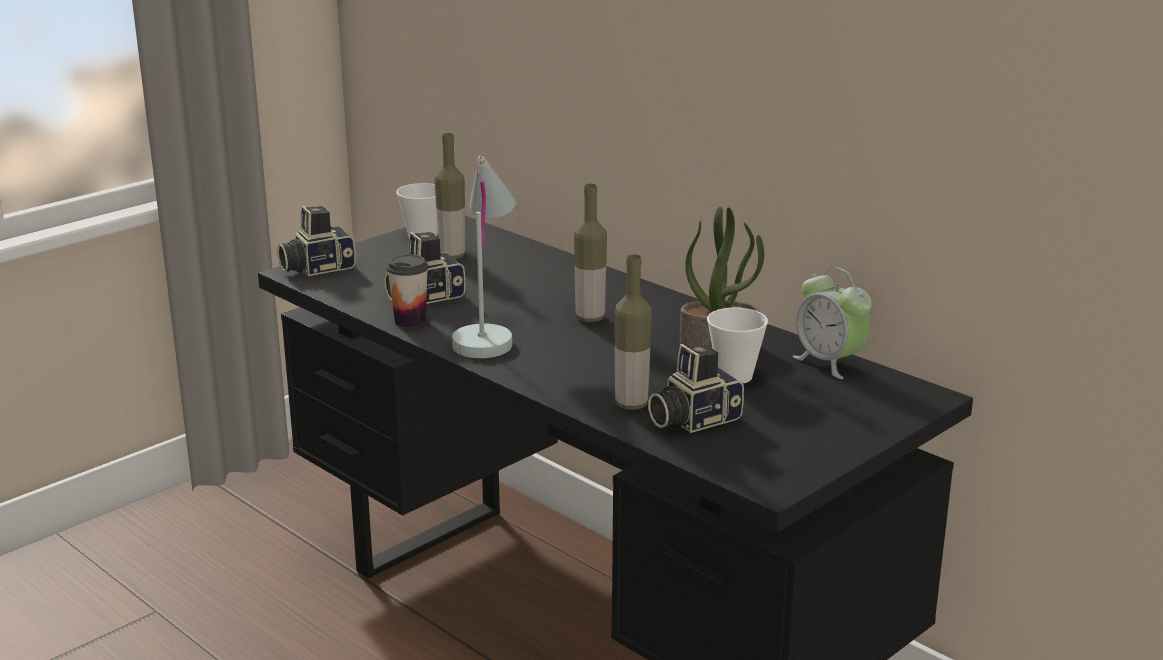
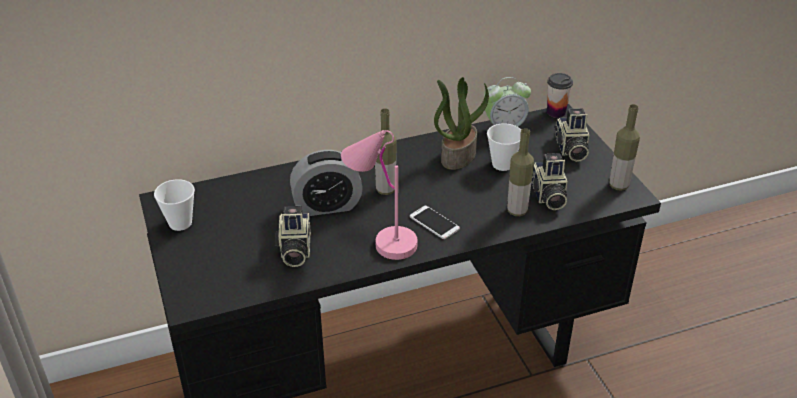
camera: 65 degrees left, 15 degrees up
(316, 268) = (191, 291): camera -> camera (570, 149)
(410, 321) = (332, 267): cup -> cup (556, 112)
(452, 256) = (229, 218): bottle -> bottle (618, 185)
(488, 334) = (380, 238): white table lamp -> pink table lamp
(523, 295) = (327, 205): none -> alarm clock
(550, 358) = (434, 223): none -> phone

